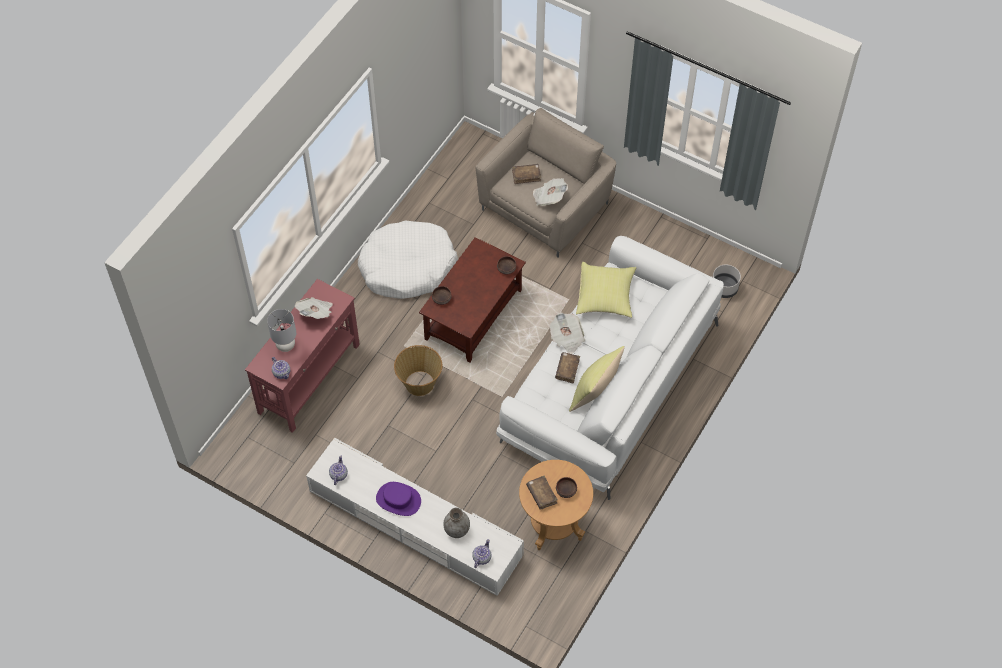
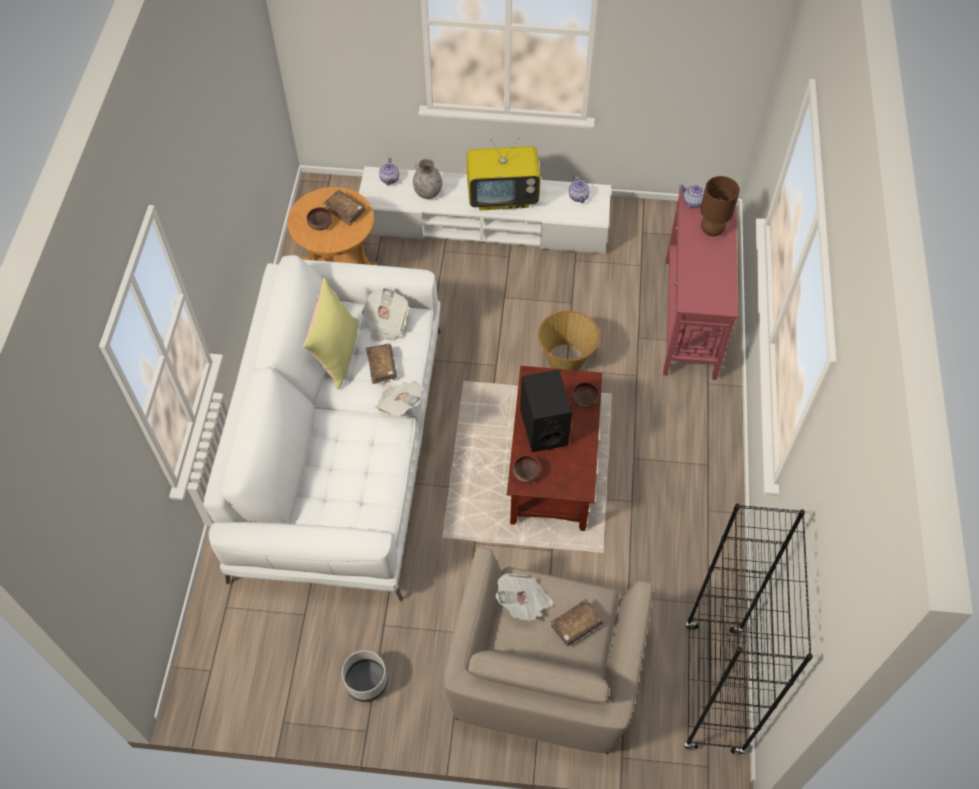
camera: 155 degrees right, 0 degrees up
(285, 346) = (712, 230): grey table lamp -> brown table lamp
(316, 313) = (707, 276): newspaper -> newspaper (385, 323)
(398, 500) = (503, 197): purple hat -> television
(408, 267) = (672, 495): white dog bed -> none
(456, 164) = (713, 689): none -> black bookcase
(479, 291) = (543, 427): none -> black speaker
(605, 297) = (374, 480): yellow pillow -> none
(724, 288) = (234, 646): grey planter -> grey planter (367, 682)

